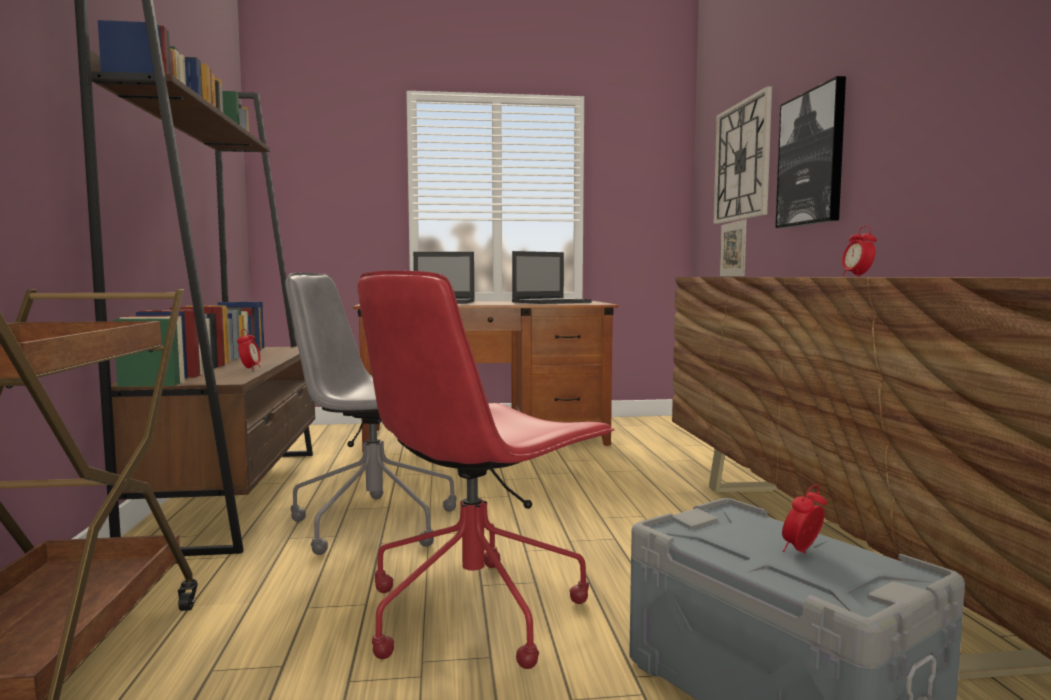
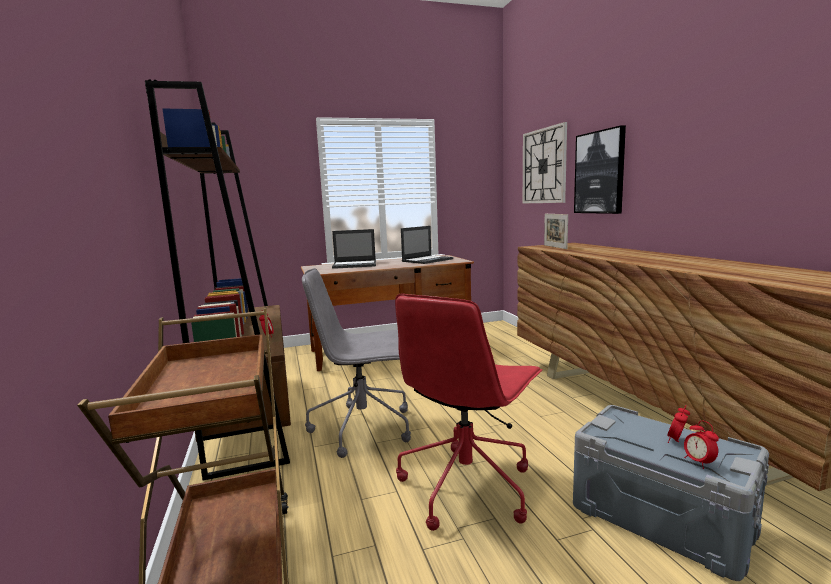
camera: 10 degrees left, 5 degrees up
(857, 276) = (659, 262): alarm clock -> alarm clock (698, 462)

